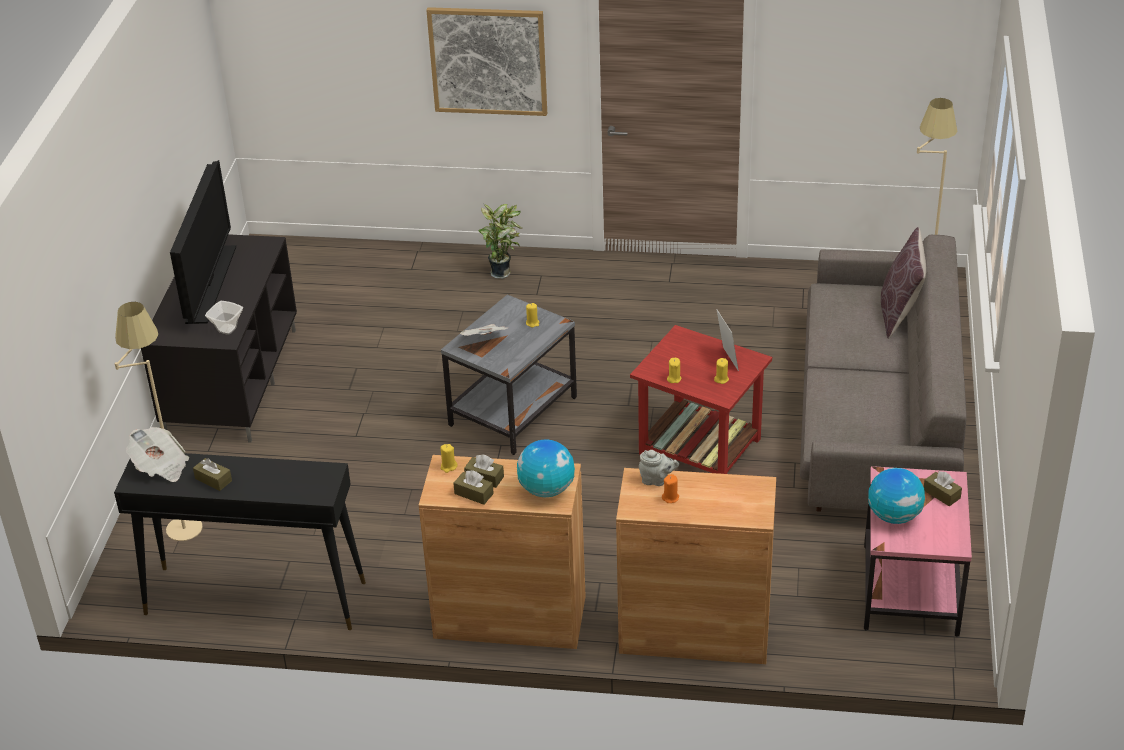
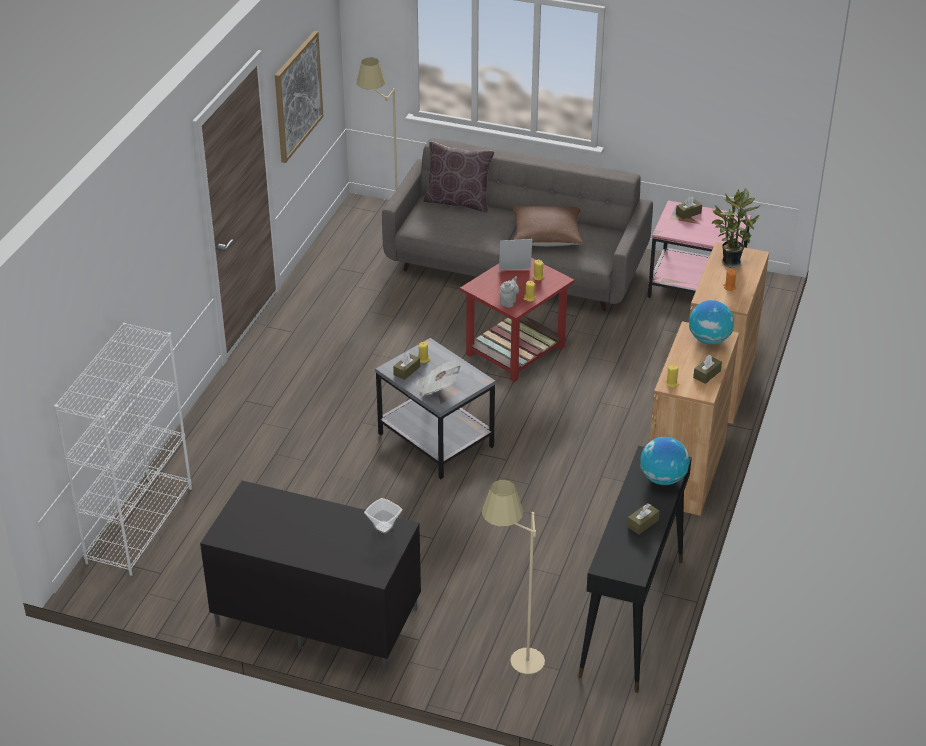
camera: 80 degrees left, 0 degrees up
(160, 466) = (616, 555): newspaper -> none
(210, 284) = (301, 535): television -> none
(342, 255) = (139, 524): none -> white bookcase
(484, 478) = (689, 367): brown tissue box -> brown tissue box (406, 371)
(488, 61) = (160, 251): picture -> picture (297, 96)
(502, 272) = (227, 423): potted plant -> potted plant (729, 261)
(656, 480) = (709, 290): grey teapot -> grey teapot (508, 301)
(860, 392) = (546, 235): none -> brown pillow
(894, 516) = (706, 235): globe -> globe (662, 479)

